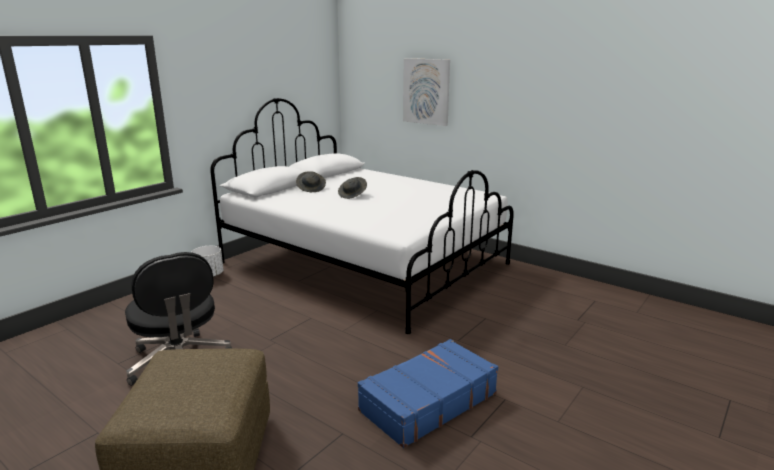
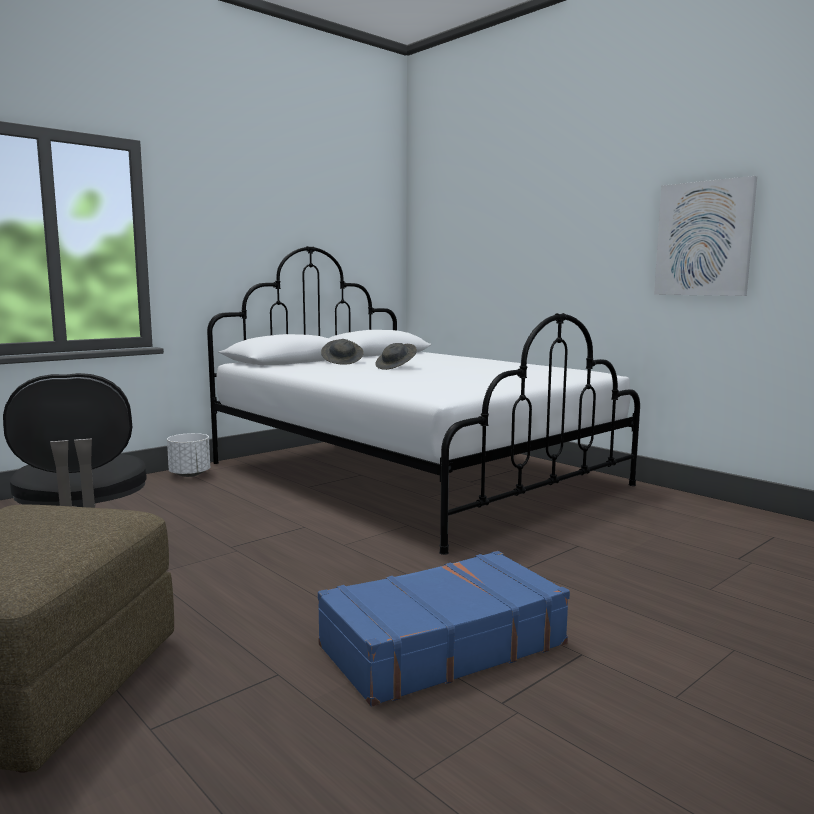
camera: 10 degrees right, 10 degrees down
(426, 91) = (517, 238): picture -> picture (704, 239)

